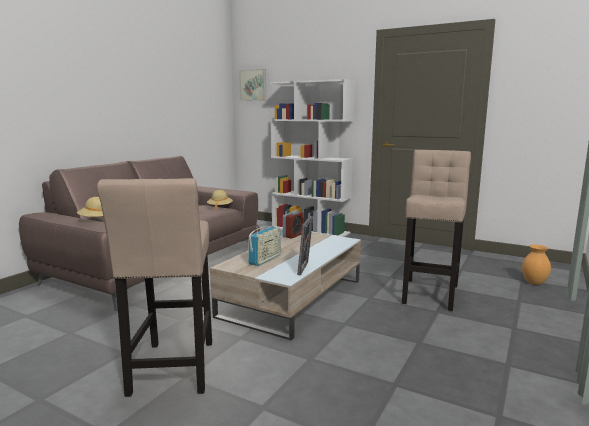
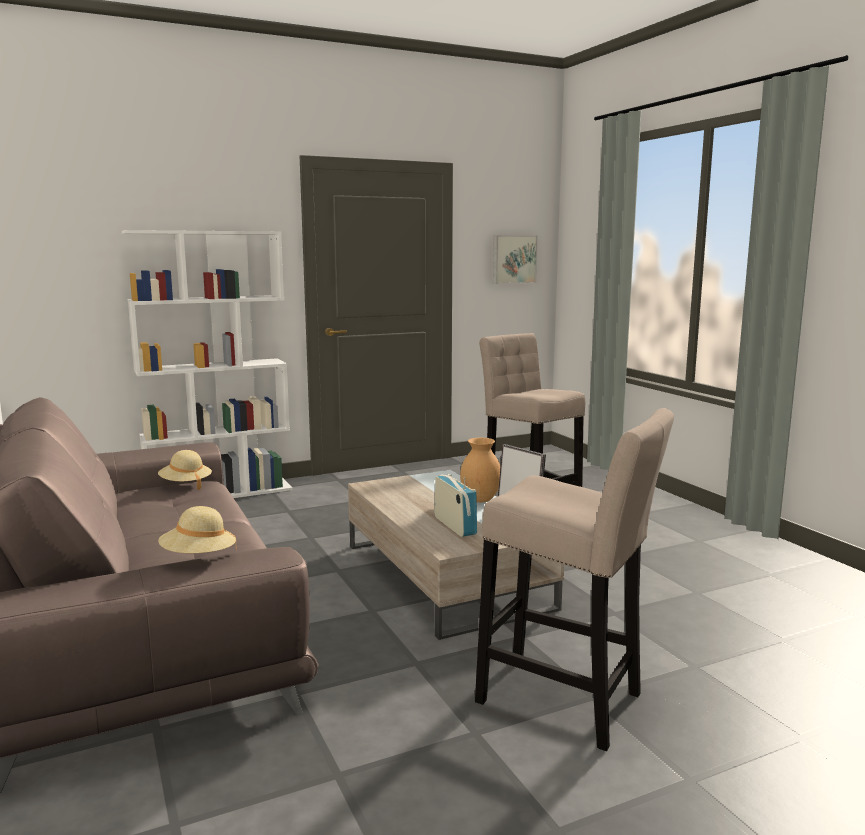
camera: 55 degrees left, 0 degrees up
(253, 85) = (45, 232): picture -> picture (513, 259)
(293, 235) = (376, 490): alarm clock -> none
(533, 282) = (562, 471): brown vase -> brown vase (479, 500)

